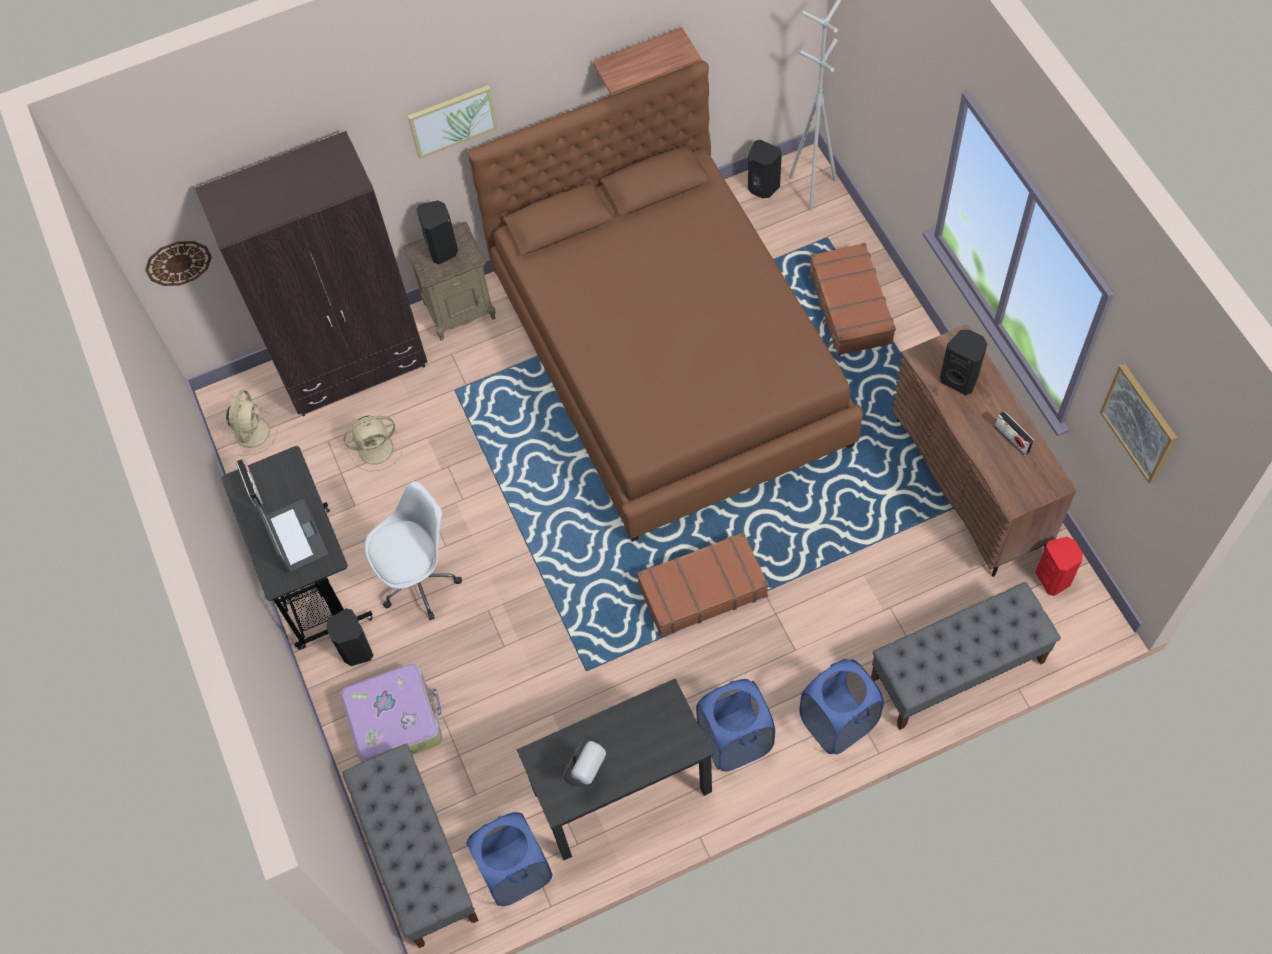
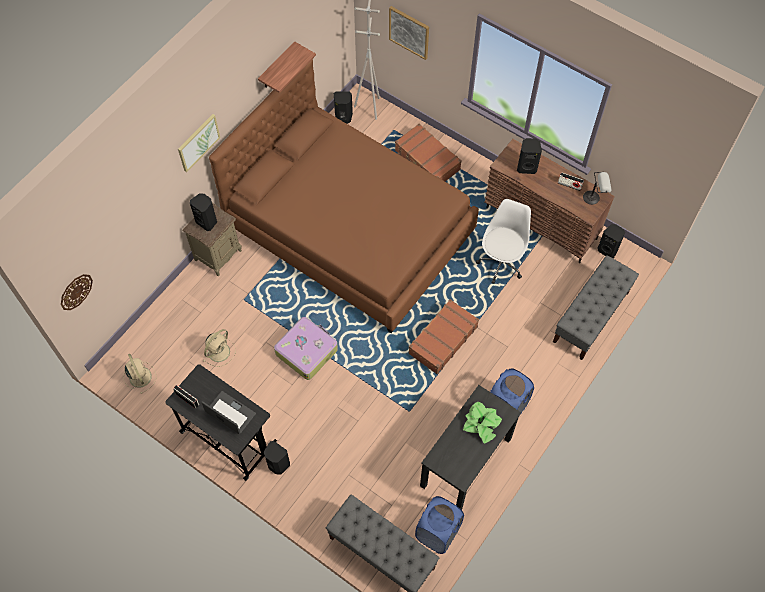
camera: 35 degrees left, 0 degrees up
(354, 366) = (177, 313): brown wardrobe -> none
(395, 720) = (323, 490): suitcase -> suitcase (306, 351)
(421, 581) = (291, 410): white office chair -> white office chair (501, 263)
(584, 773) = (463, 455): table lamp -> table lamp (594, 197)
(642, 739) = (481, 423): none -> potted plant
(838, 722) = (550, 372): blue laundry basket -> none
(1054, 578) = (608, 250): red speaker -> black speaker
(1139, 423) = (644, 145): picture -> picture (409, 32)

